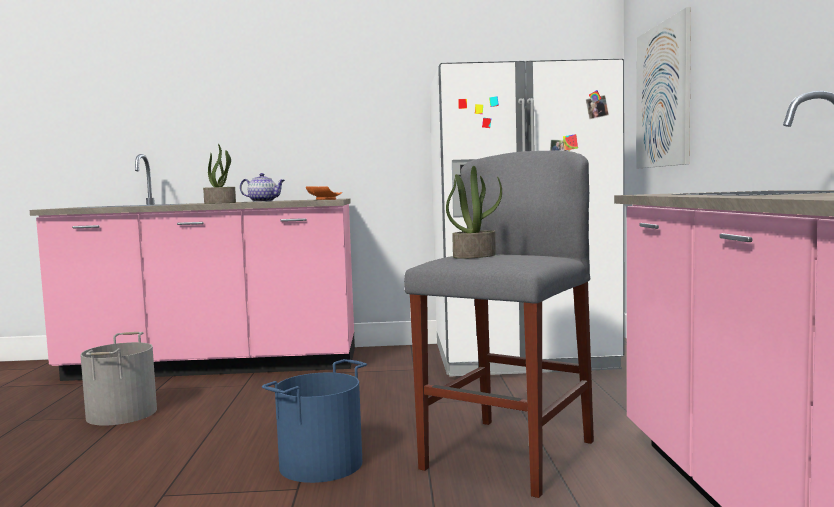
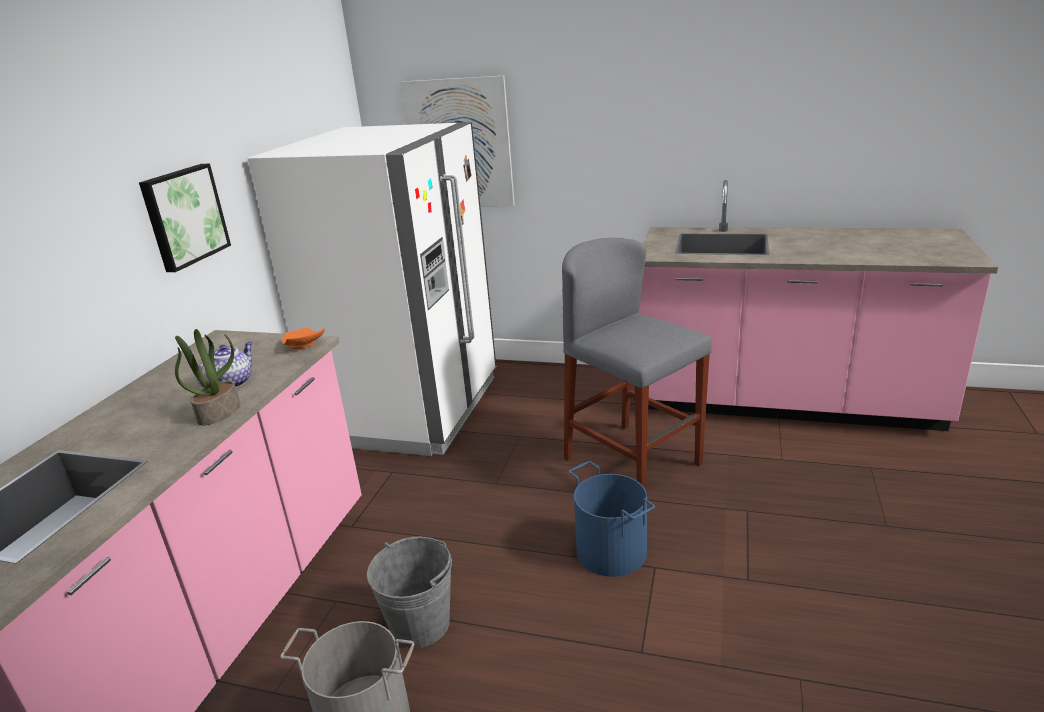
camera: 70 degrees left, 20 degrees up
(216, 410) = (420, 624): none -> grey bucket
(353, 115) = (184, 216): none -> picture
(474, 256) = (638, 339): potted plant -> none

